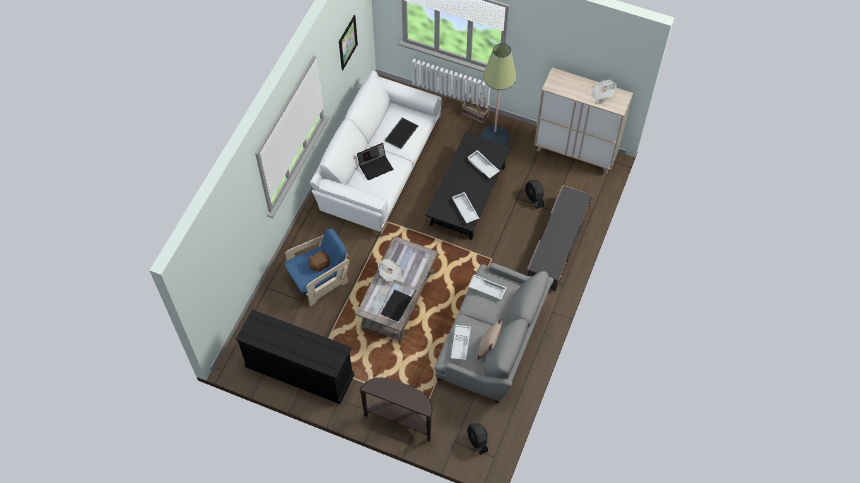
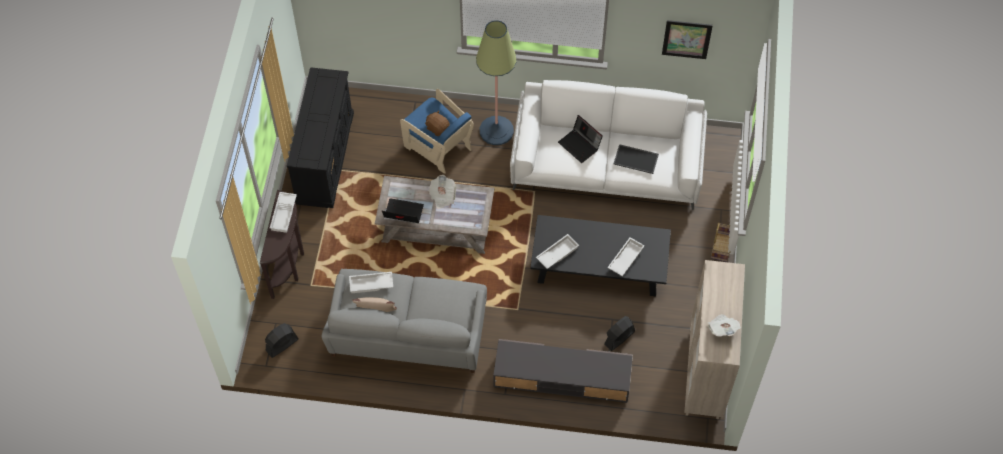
camera: 75 degrees right, 0 degrees up
(487, 288) = (450, 296): white tray -> white tray (284, 214)
(494, 137) = (694, 275): floor lamp -> floor lamp (496, 131)

